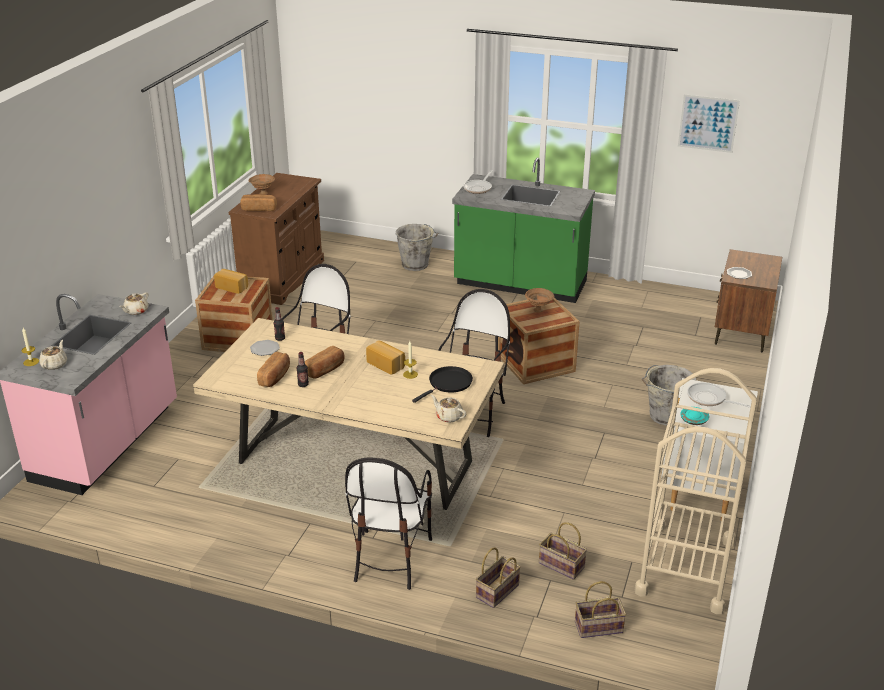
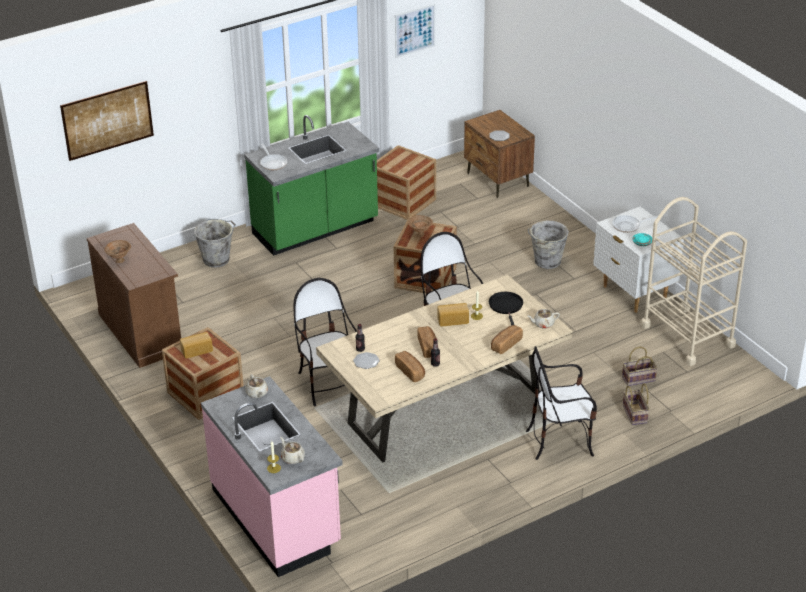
camera: 50 degrees left, 5 degrees up
(259, 208) = (146, 273): bread -> bread (505, 344)
(353, 83) = (107, 120): none -> picture
(390, 558) = (560, 441): chair -> chair turned 120 degrees clockwise
(597, 628) = (702, 394): basket -> none
(625, 304) = (403, 202): none -> crate

